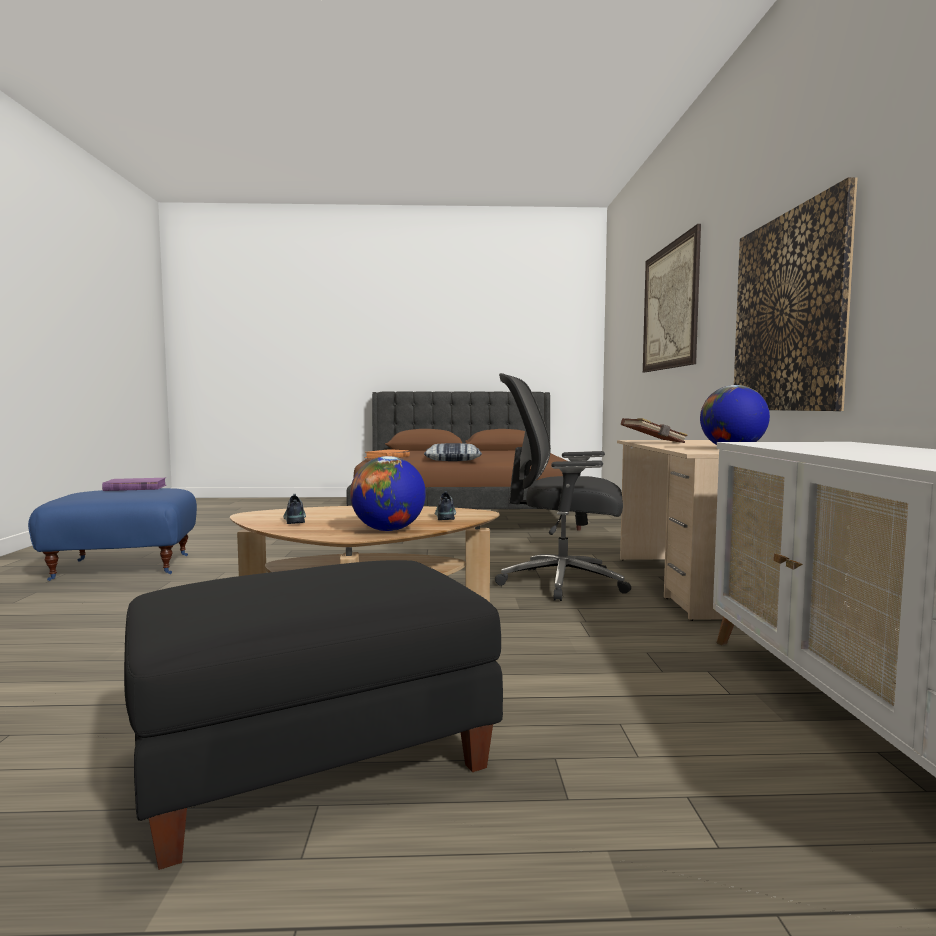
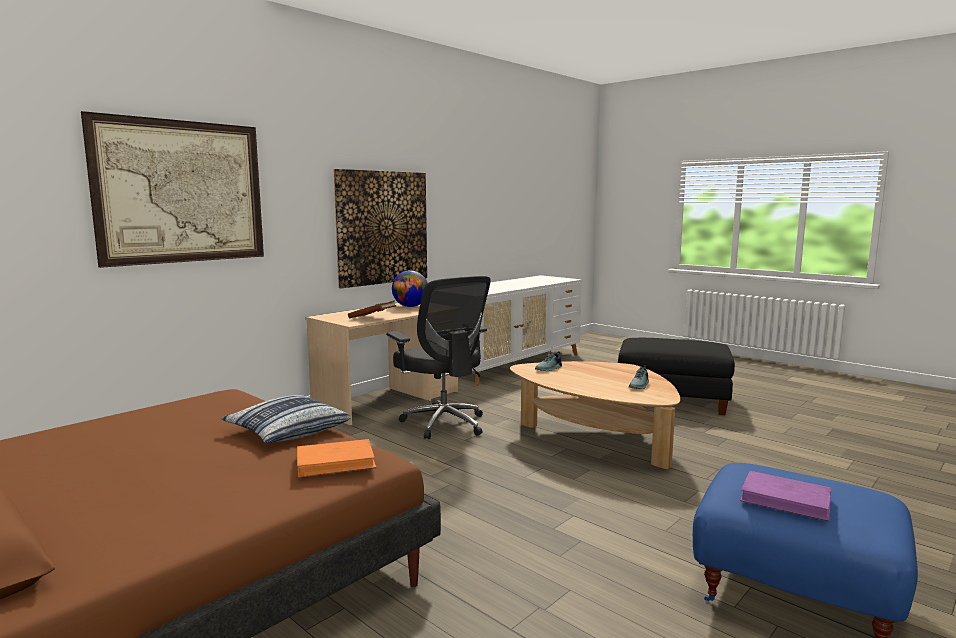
camera: 135 degrees left, 5 degrees up
(388, 530) = (601, 366): globe -> none

